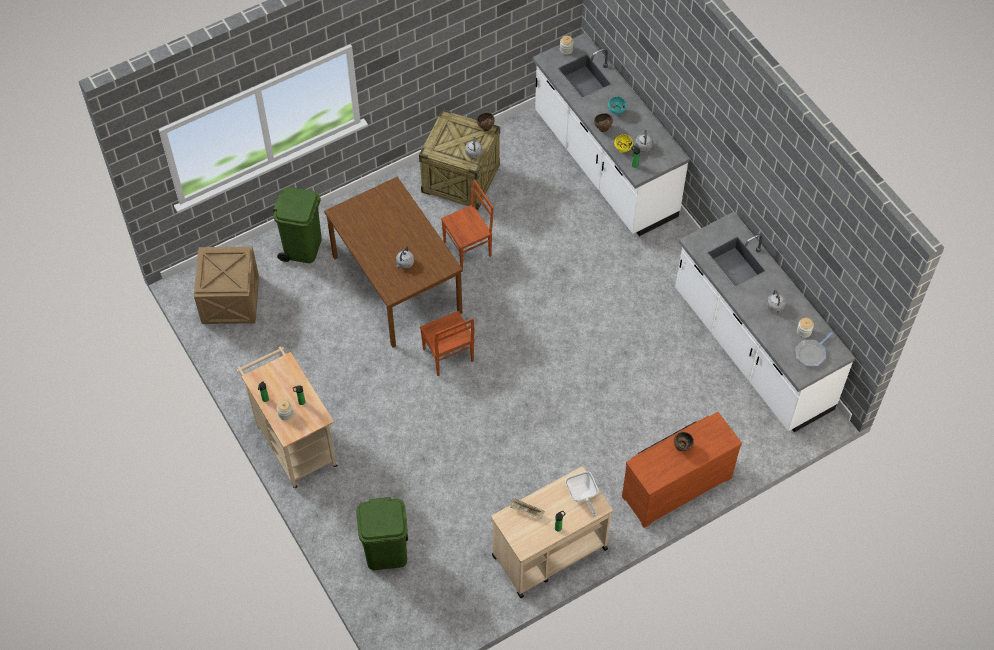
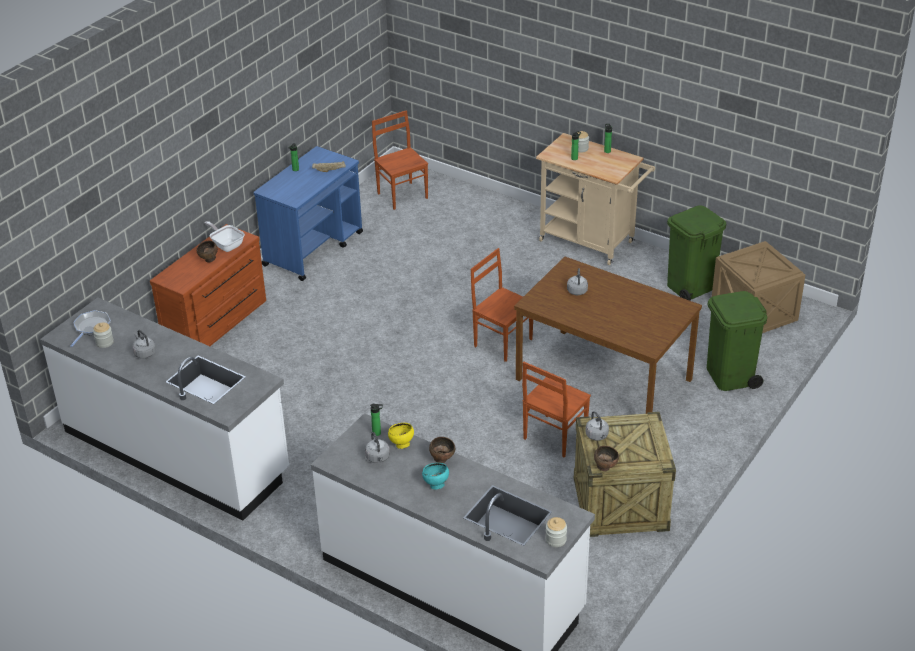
camera: 155 degrees right, 20 degrees down
(387, 552) = (453, 209): green trash can -> green trash can (690, 287)
(423, 599) = (402, 195): none -> brown chair
(549, 552) = (314, 248): beige cart -> blue cart
(582, 495) = (285, 192): frying pan -> frying pan (226, 245)

